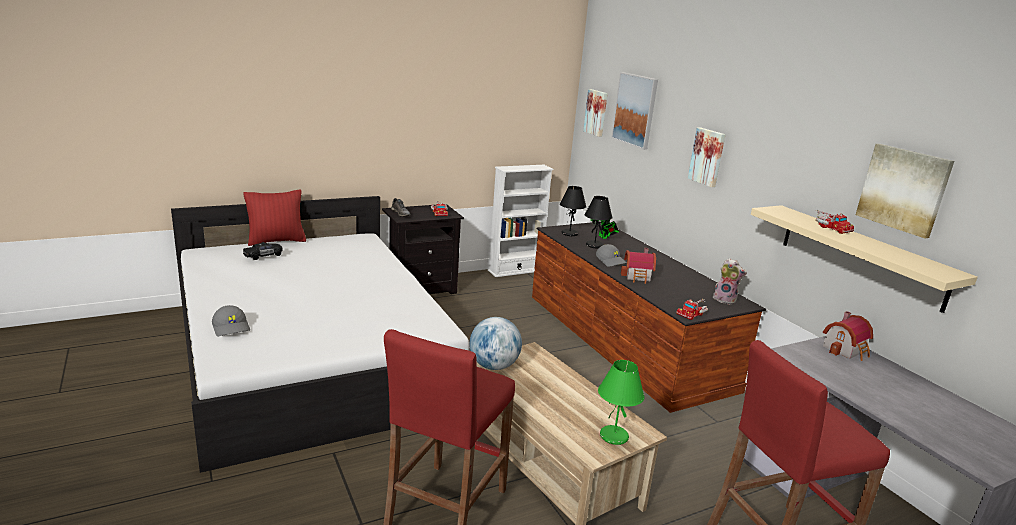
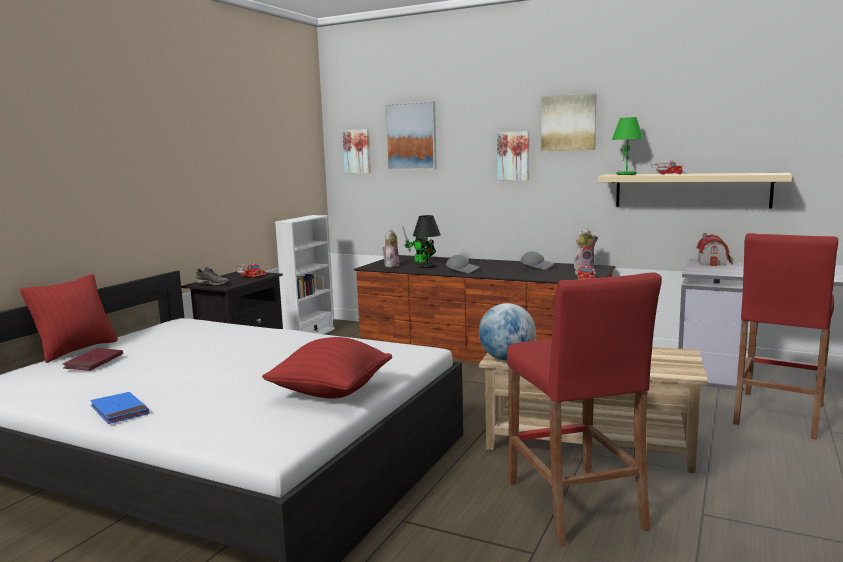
camera: 35 degrees left, 10 degrees down
(213, 300) = (119, 411): none -> blue book
(231, 327) = (204, 419): grey cap -> grey cap (537, 267)
(263, 256) = (94, 362): black toy car -> red book
(323, 340) = (331, 392): none -> red pillow
(569, 234) = (391, 265): black table lamp -> plush toy
(613, 437) = (675, 361): green table lamp -> green table lamp (626, 174)
(638, 277) = (503, 272): toy house -> none
(903, 189) = (714, 128): picture -> picture (568, 123)

